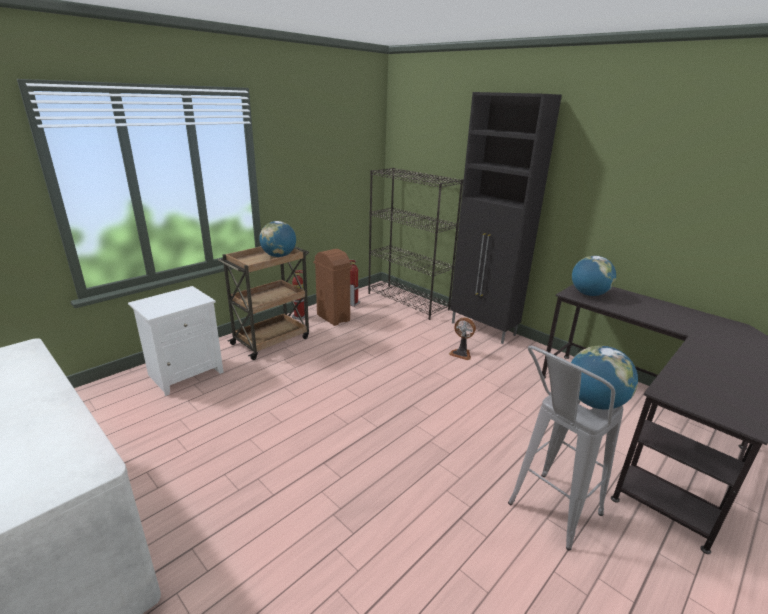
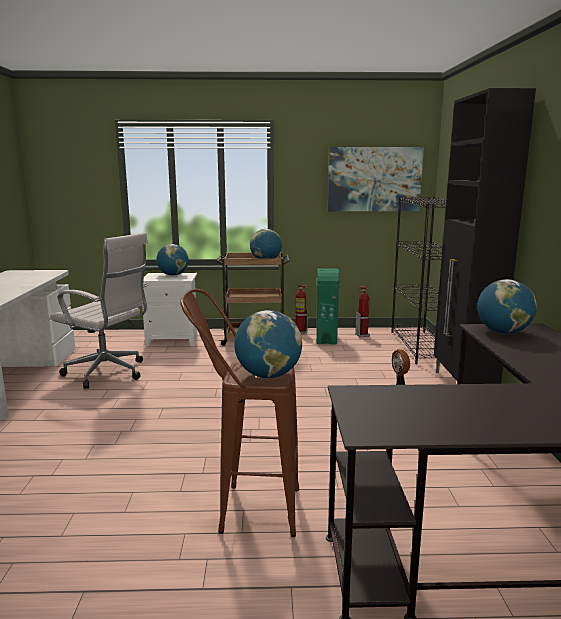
camera: 45 degrees right, 10 degrees down
(172, 297) = (173, 275): none -> globe
(186, 453) = (108, 373): none -> white office chair
(333, 317) = (326, 339): brown trash can -> green trash can
(343, 153) = (374, 179): none -> picture
(547, 516) = (245, 509): grey stool -> brown stool

